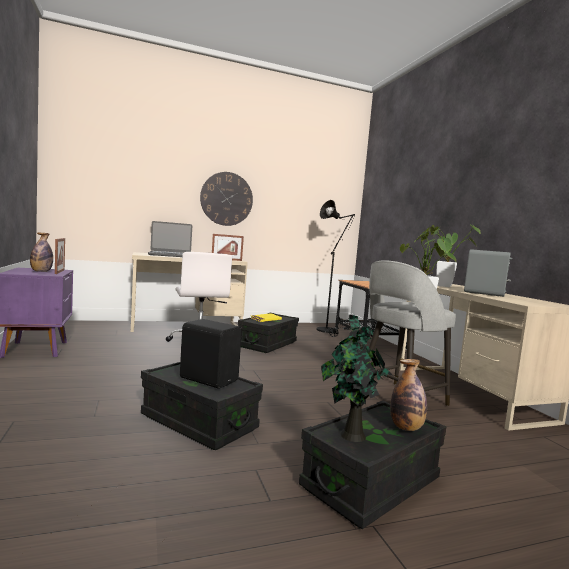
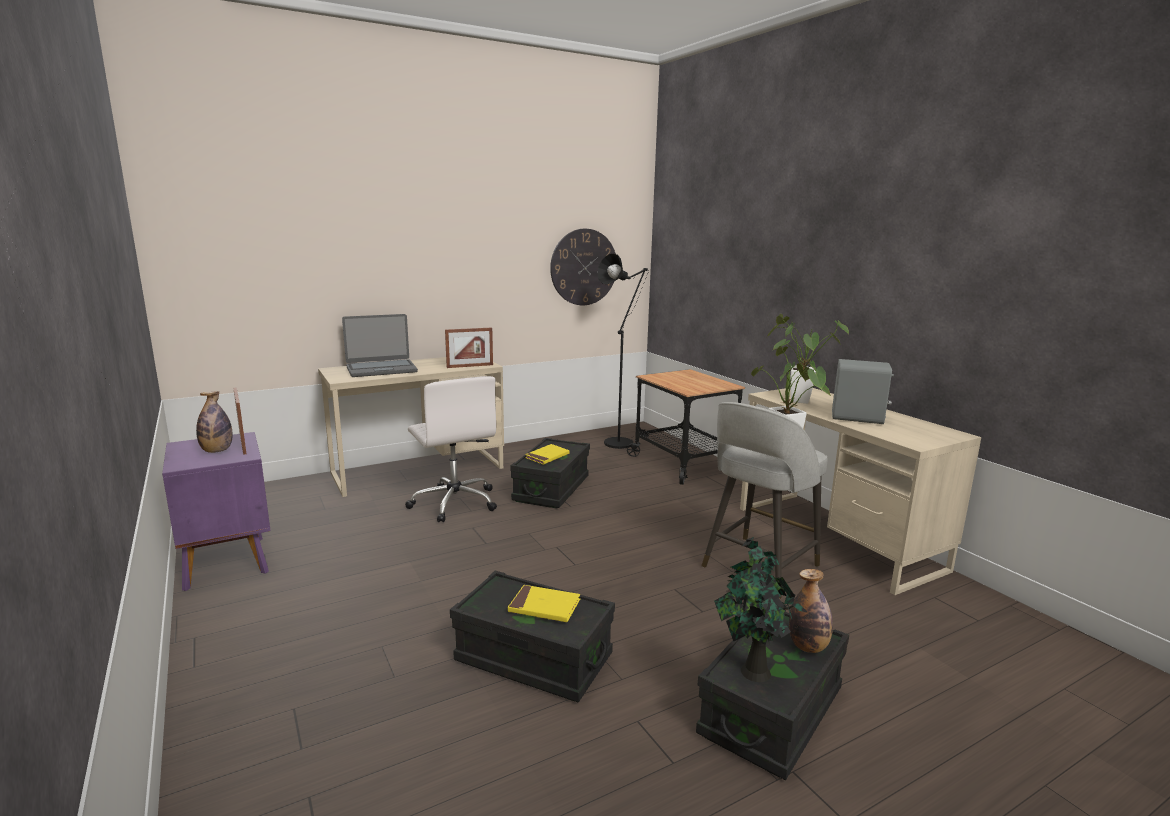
camera: 10 degrees left, 10 degrees up
(209, 379) = (544, 607): black speaker -> yellow book
(226, 199) = (452, 264): wall clock -> wall clock (584, 267)

